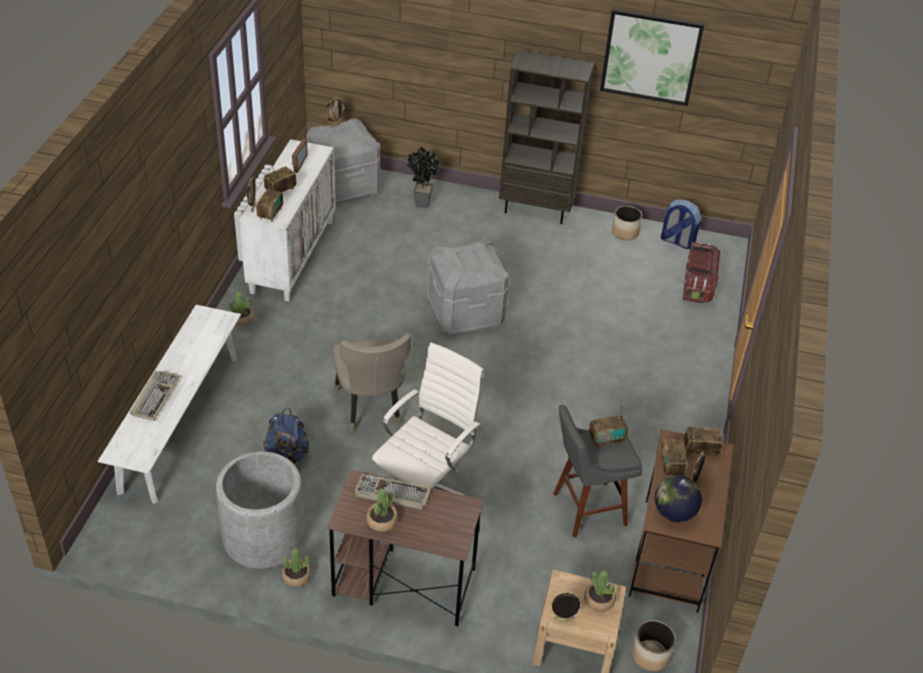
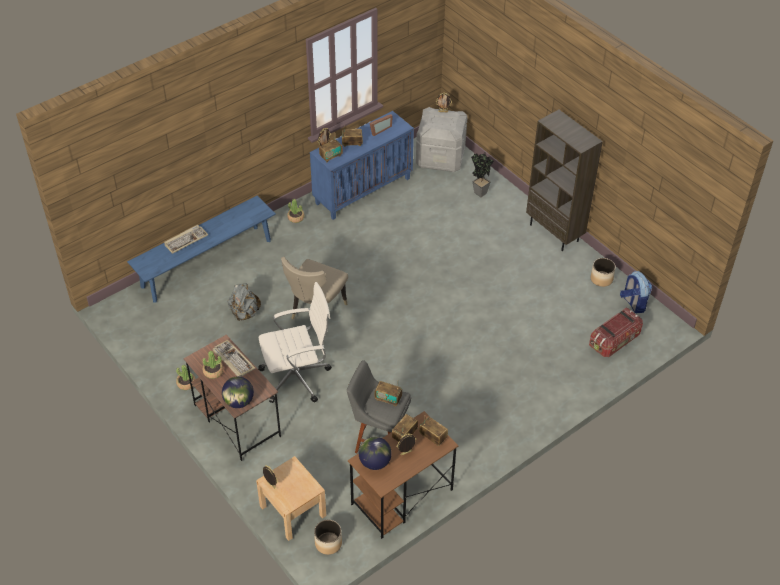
camera: 40 degrees right, 5 degrees up
(180, 422) = (207, 263): white bench -> blue bench
(263, 537) = (190, 352): grey planter -> none
(287, 455) = (244, 313): blue backpack -> grey backpack
(292, 255) = (363, 190): white cabinet -> blue cabinet
(451, 538) = (239, 402): none -> globe
(464, 313) = (432, 280): grey storage box -> none
(599, 600) = (301, 487): potted plant -> none
(650, 57) = (638, 154): picture -> none

